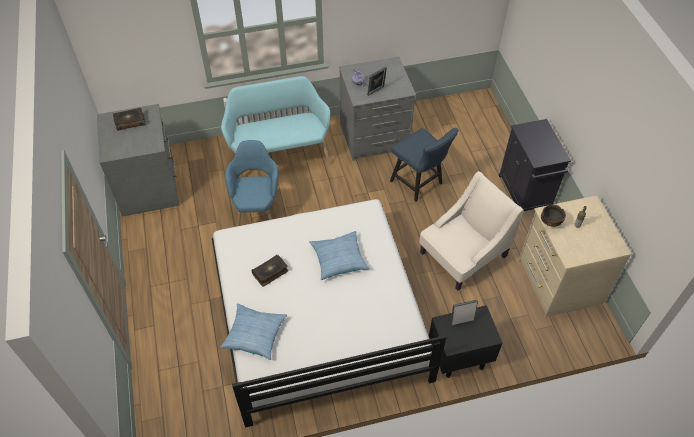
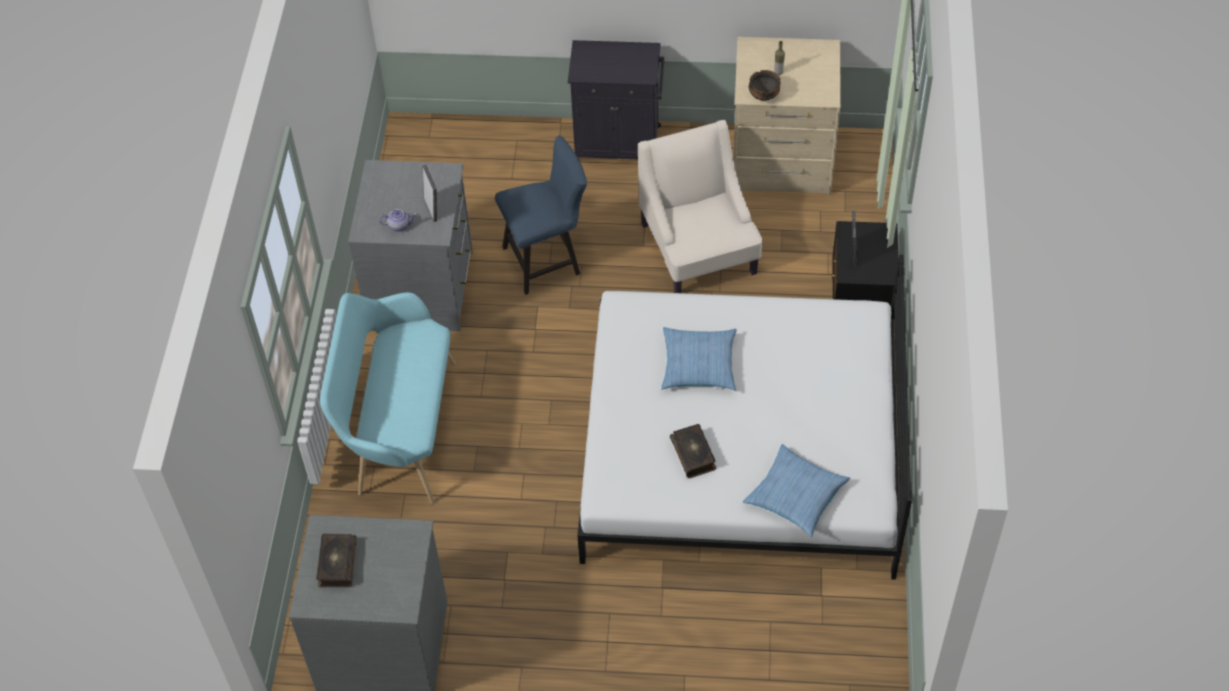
camera: 70 degrees left, 0 degrees up
(257, 213) = (515, 487): blue armchair -> none

